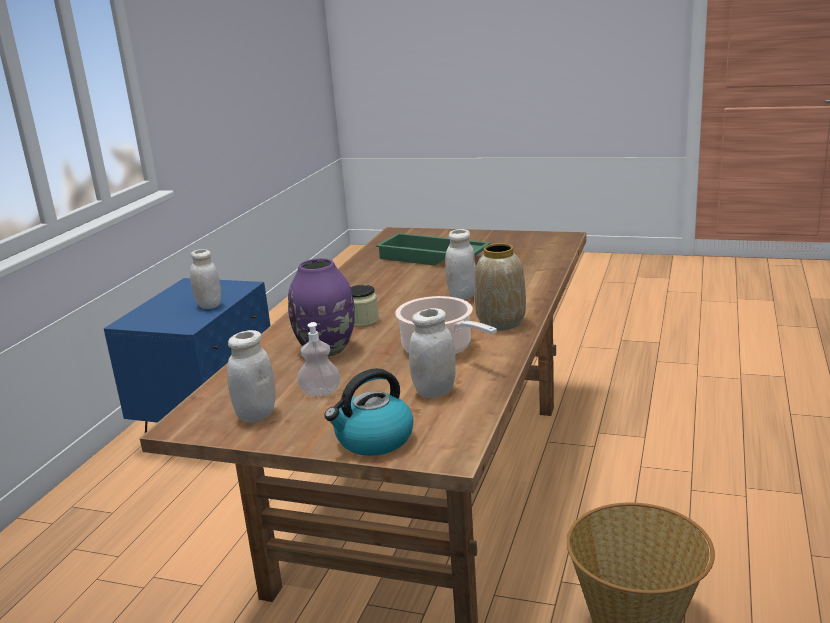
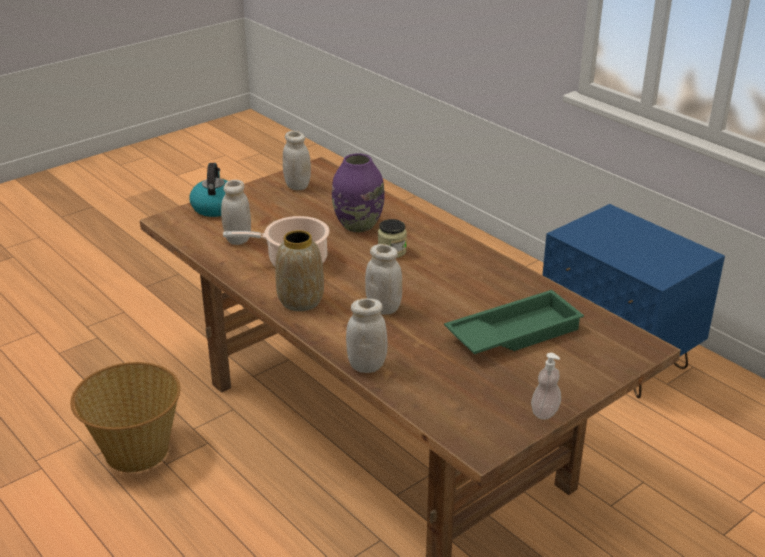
camera: 120 degrees right, 10 degrees up
(209, 305) = (614, 251): white jar -> white jar (367, 366)
(320, 392) = (296, 208): soap dispenser -> soap dispenser (544, 412)

